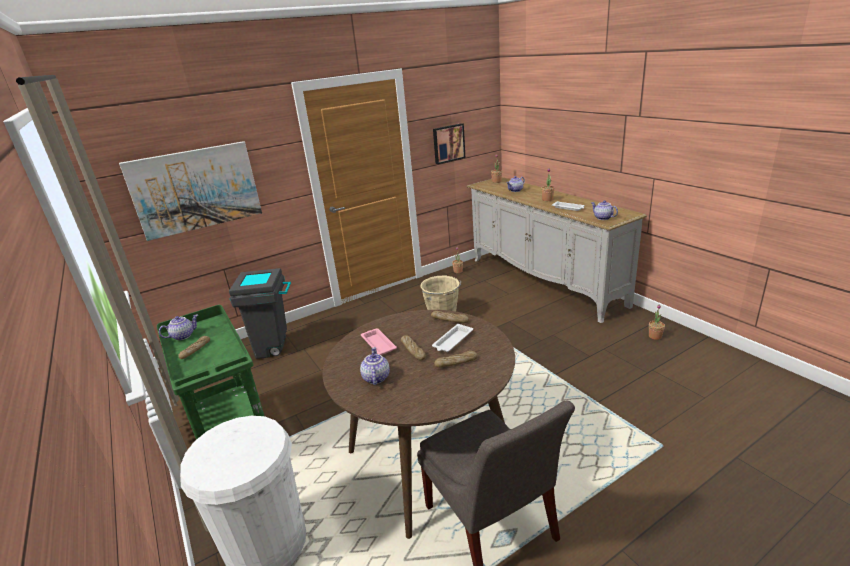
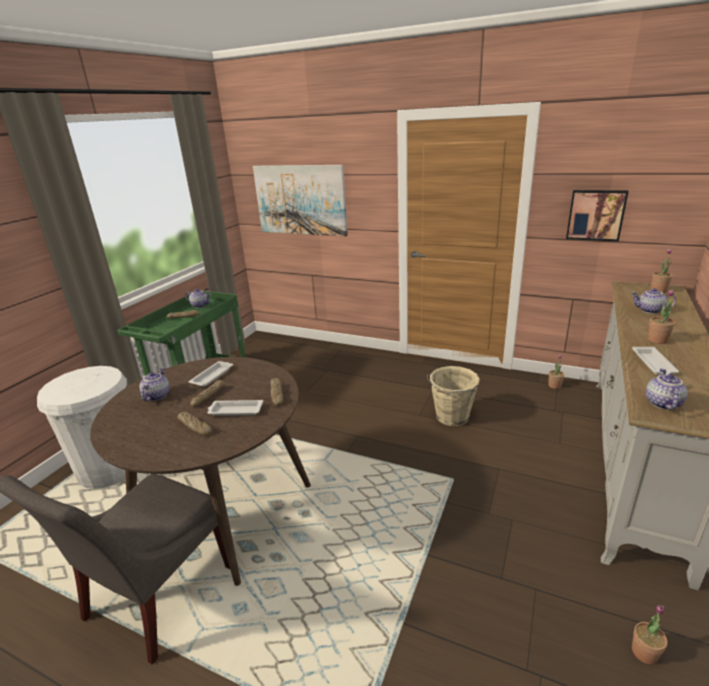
camera: 55 degrees right, 0 degrees up
(276, 348) = (316, 358): grey trash can -> none
(375, 378) = (156, 396): teapot -> teapot turned 45 degrees counterclockwise
(378, 344) = (213, 376): pink tray -> white tray

